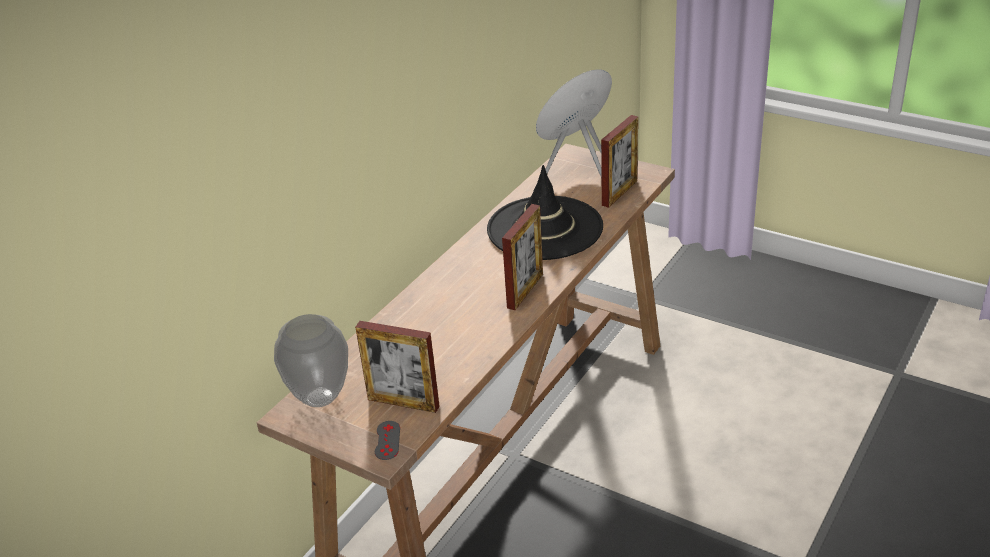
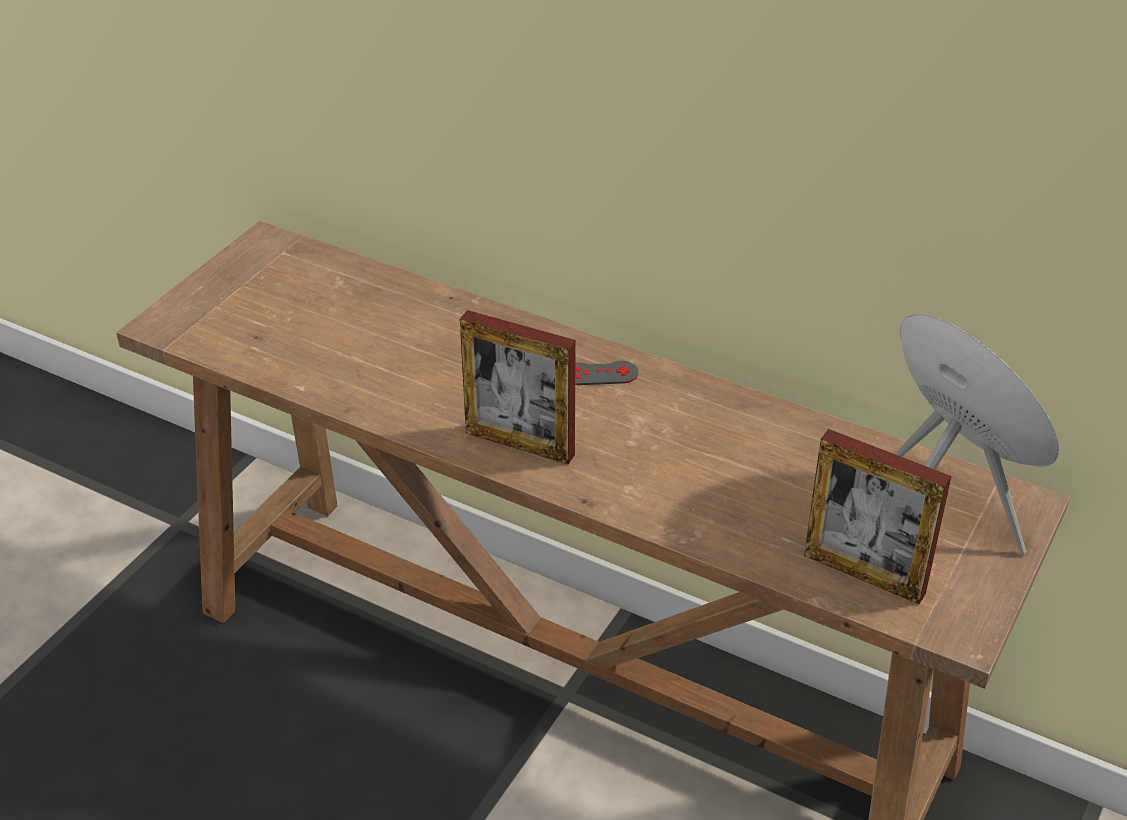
camera: 85 degrees right, 5 degrees up
(321, 397) = (292, 263): vase -> none
(387, 440) = (189, 324): grey game controller -> grey game controller (600, 374)
(403, 403) = (262, 332): picture frame -> none
(544, 228) = (719, 466): black hat -> none

